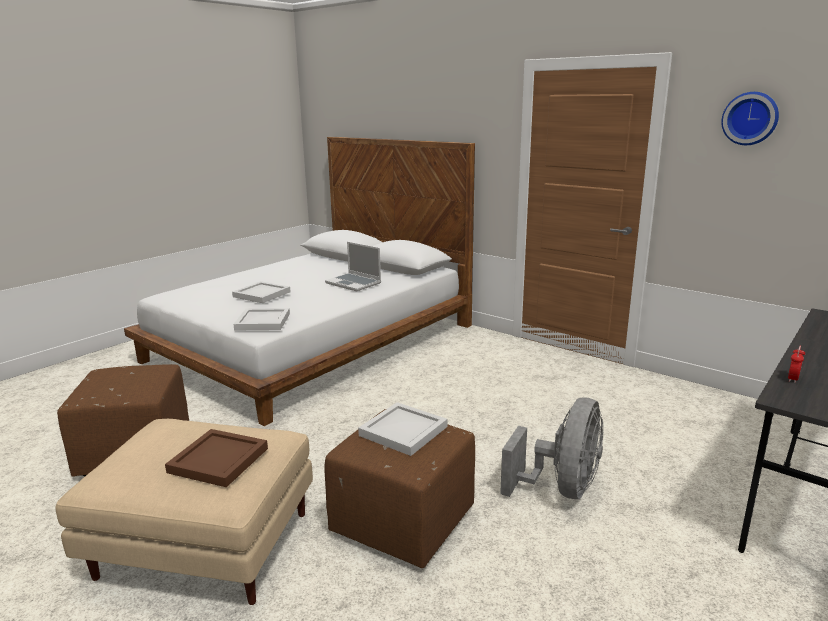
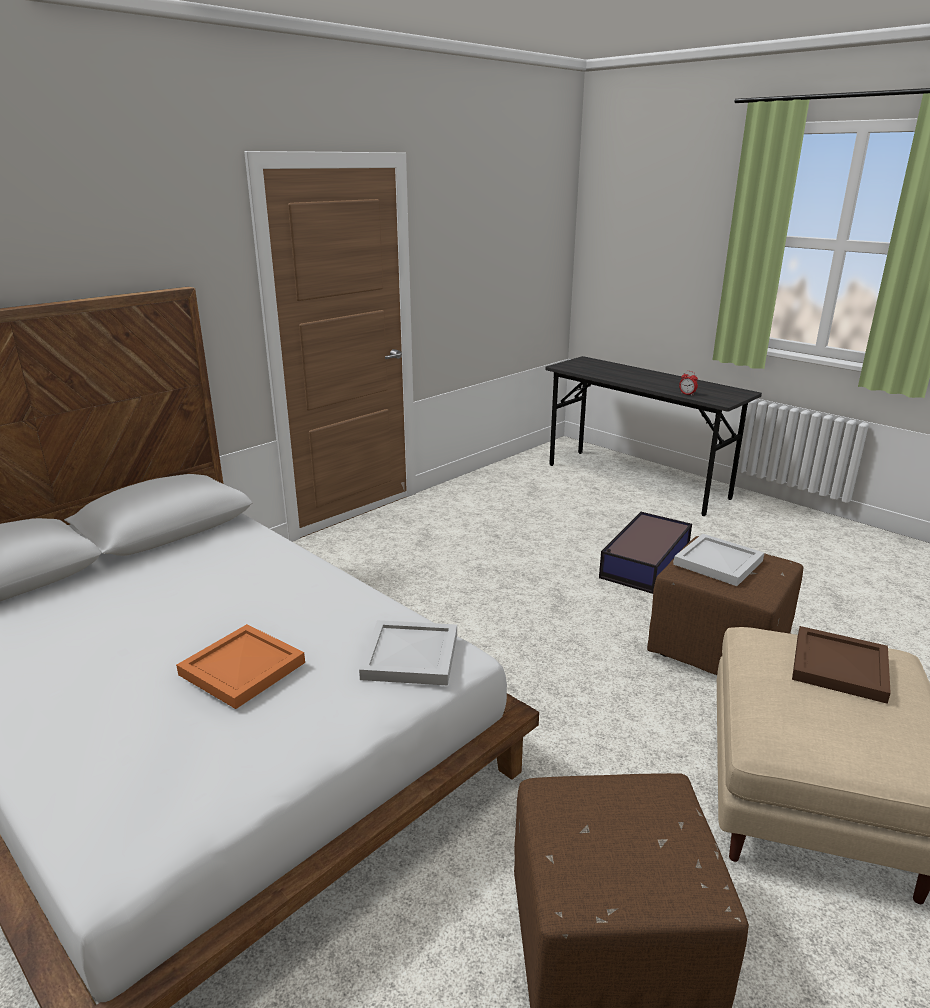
camera: 85 degrees left, 5 degrees up
(262, 294) = (242, 667): white tray -> orange tray
(354, 283) = (235, 571): laptop -> none
(561, 488) = (644, 563): grey fan -> storage box
(750, 118) = (466, 219): wall clock -> none

